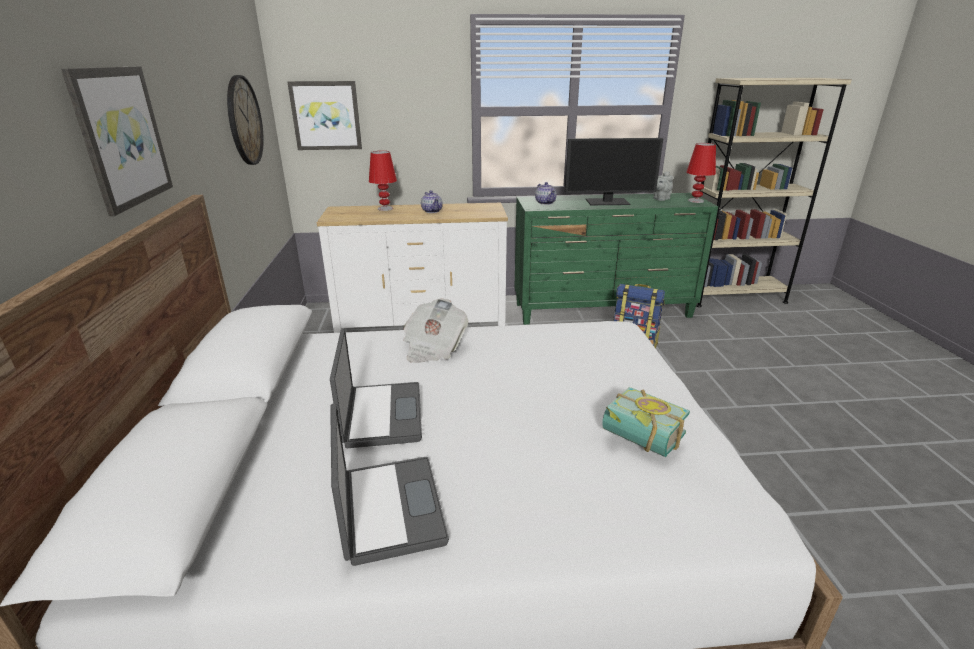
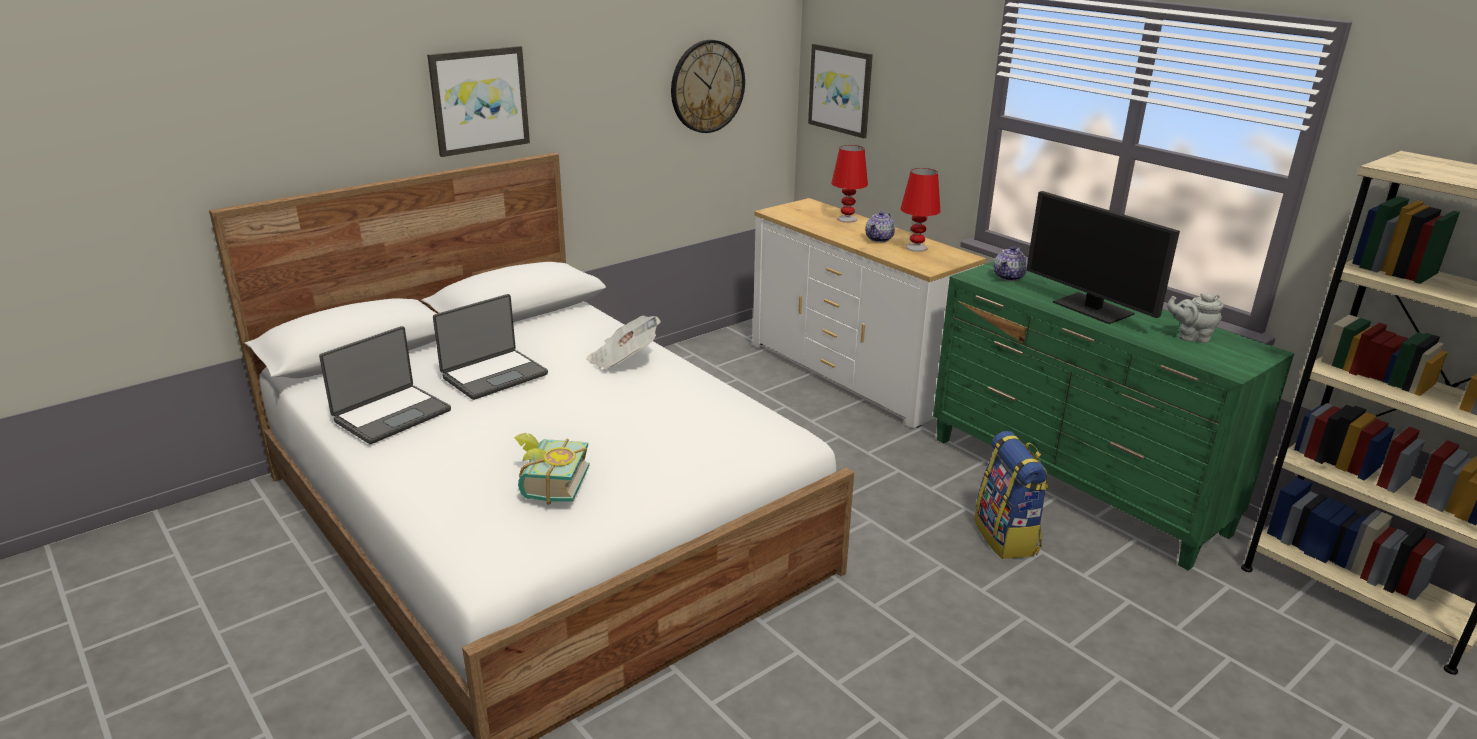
camera: 55 degrees right, 0 degrees up
(695, 201) = (1238, 363): red table lamp -> red table lamp (916, 248)

